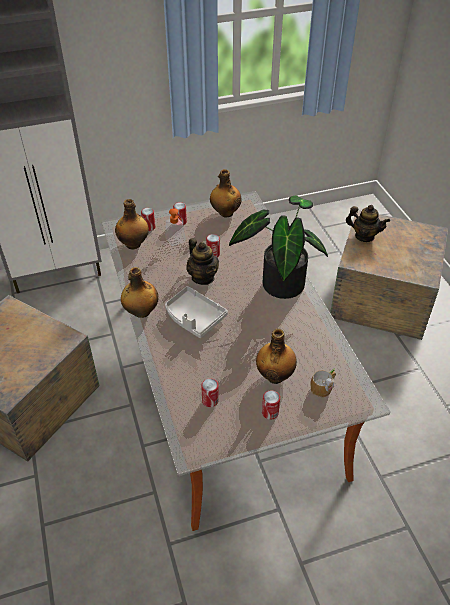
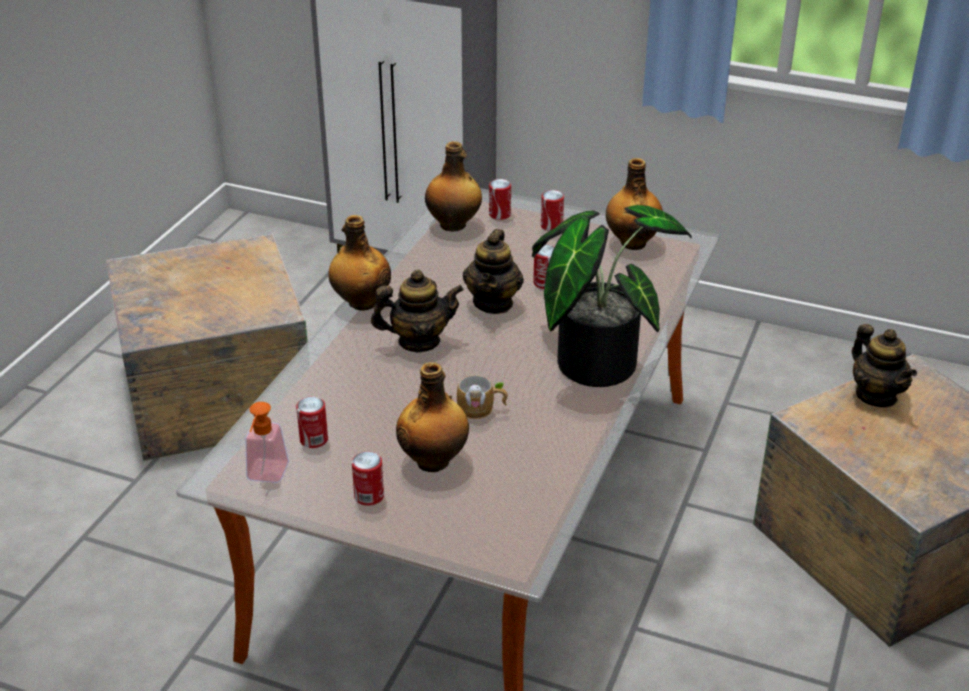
camera: 40 degrees right, 10 degrees down
(177, 242) = (514, 247): soap dispenser -> soap dispenser (265, 476)
(194, 317) = (418, 341): grey tray -> teapot
(324, 387) = (482, 511): mug -> mug (482, 409)

